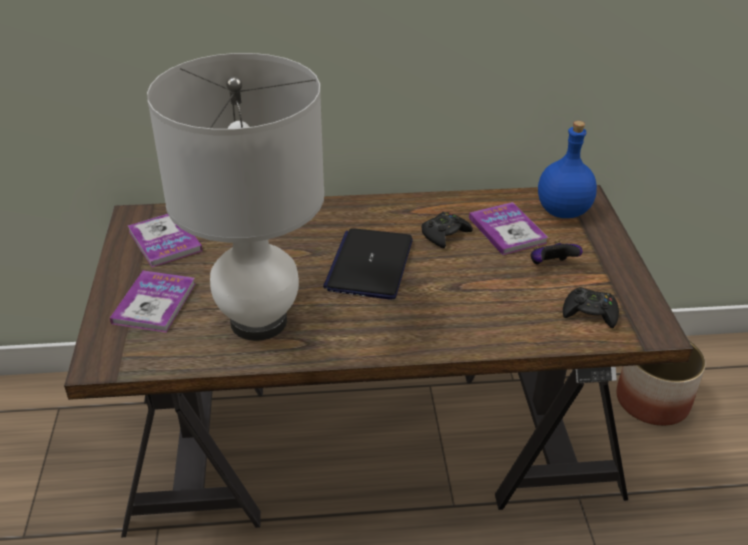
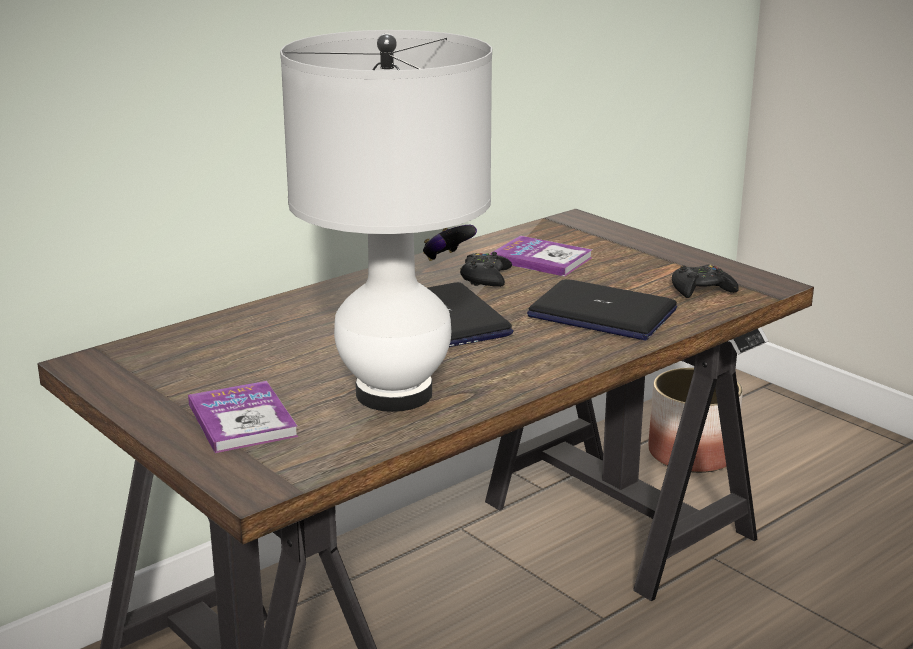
camera: 35 degrees left, 15 degrees down
(165, 241) = (166, 370): book -> none
(482, 305) = (601, 314): none -> laptop
(551, 266) = (620, 271): game controller -> game controller (447, 258)
(564, 211) = (573, 233): blue bottle -> none

